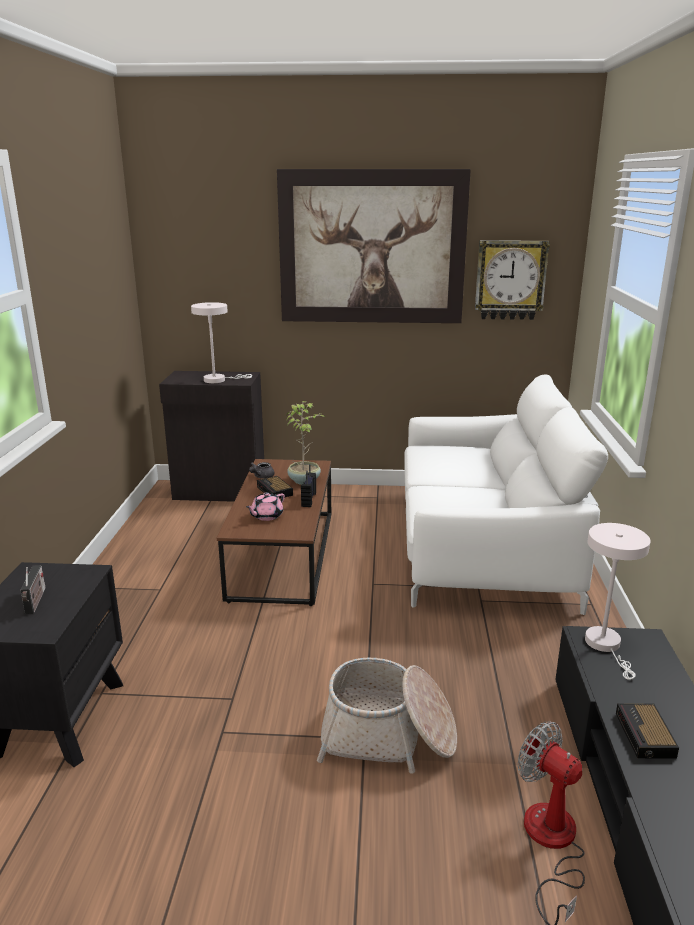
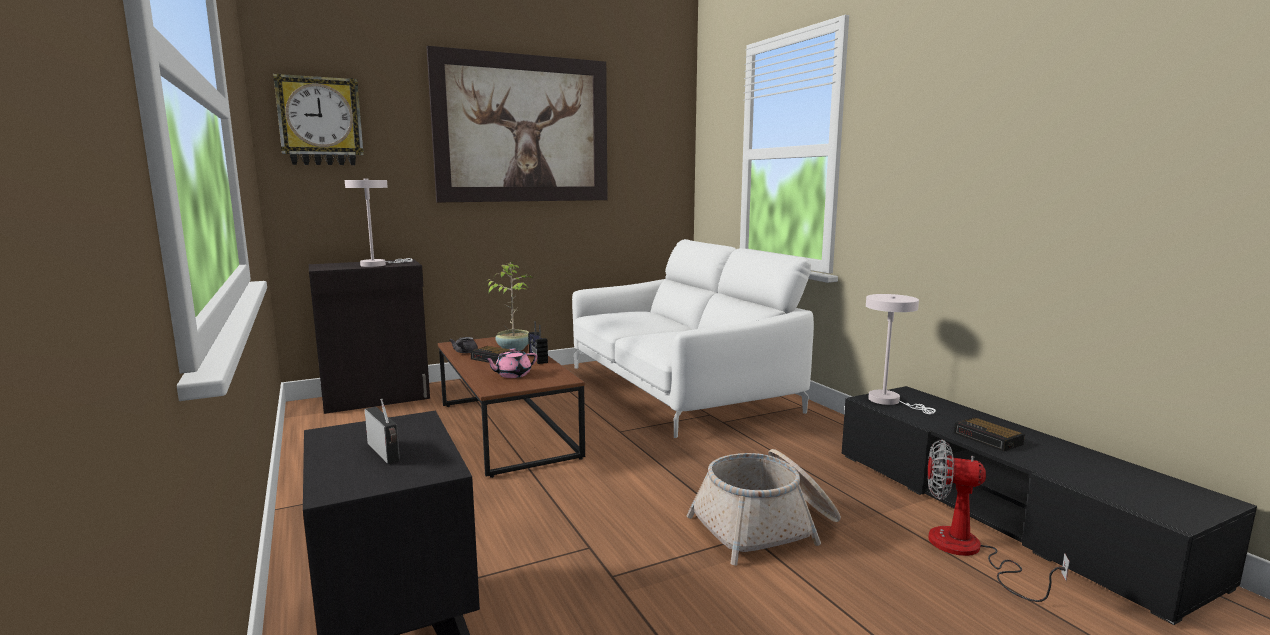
camera: 30 degrees left, 10 degrees down
(266, 516) = (512, 375): pink teapot -> pink teapot turned 45 degrees clockwise
(510, 280) = (642, 161): wall clock -> wall clock (320, 121)

